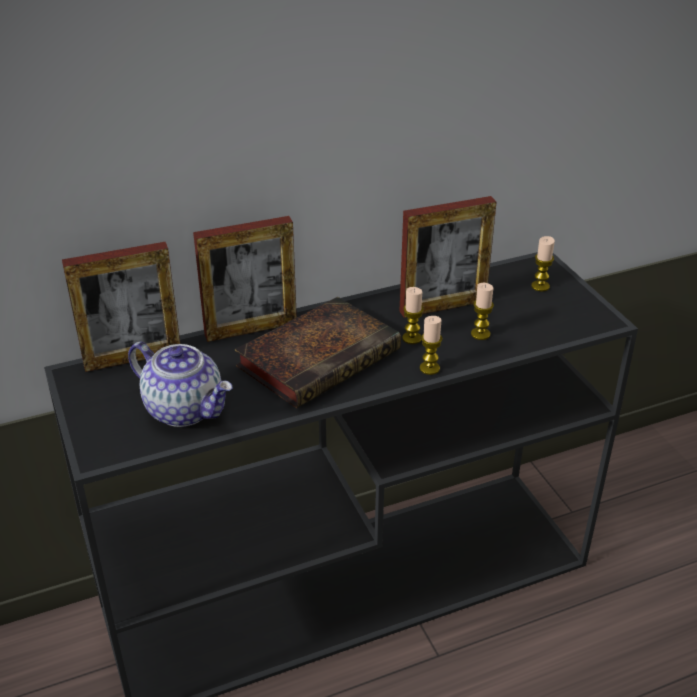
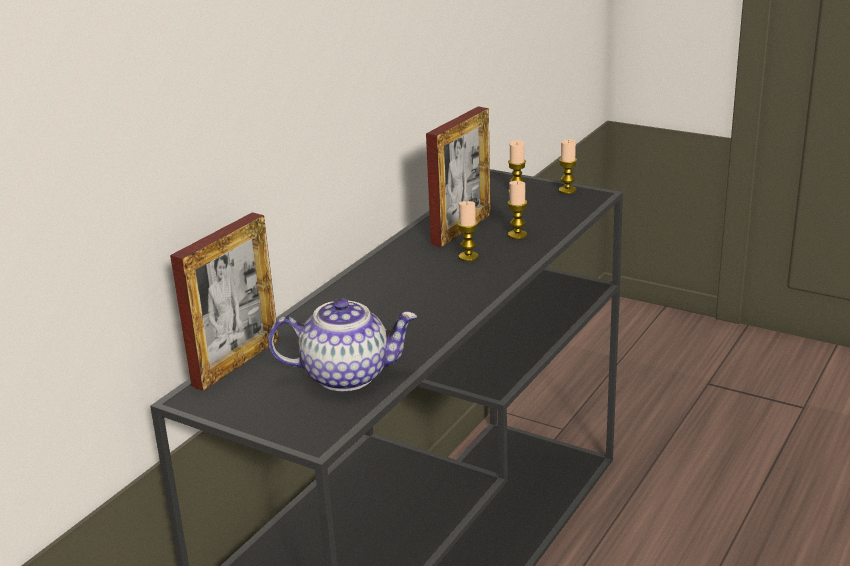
camera: 35 degrees left, 10 degrees down
(251, 329) = (319, 301): picture frame -> none
(320, 356) = (412, 295): book -> none
(429, 368) = (512, 268): candle -> candle (567, 190)

